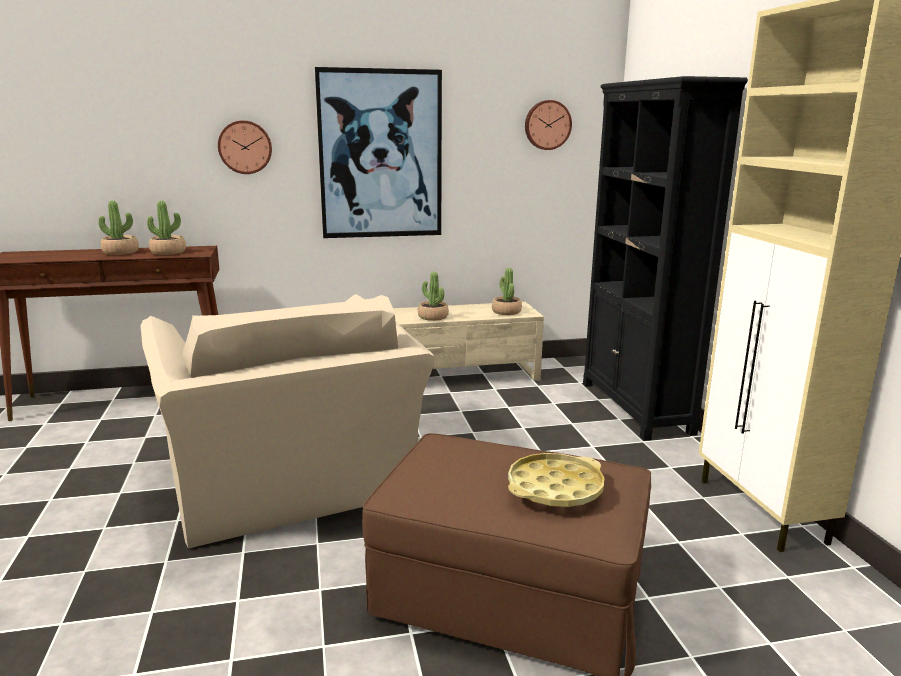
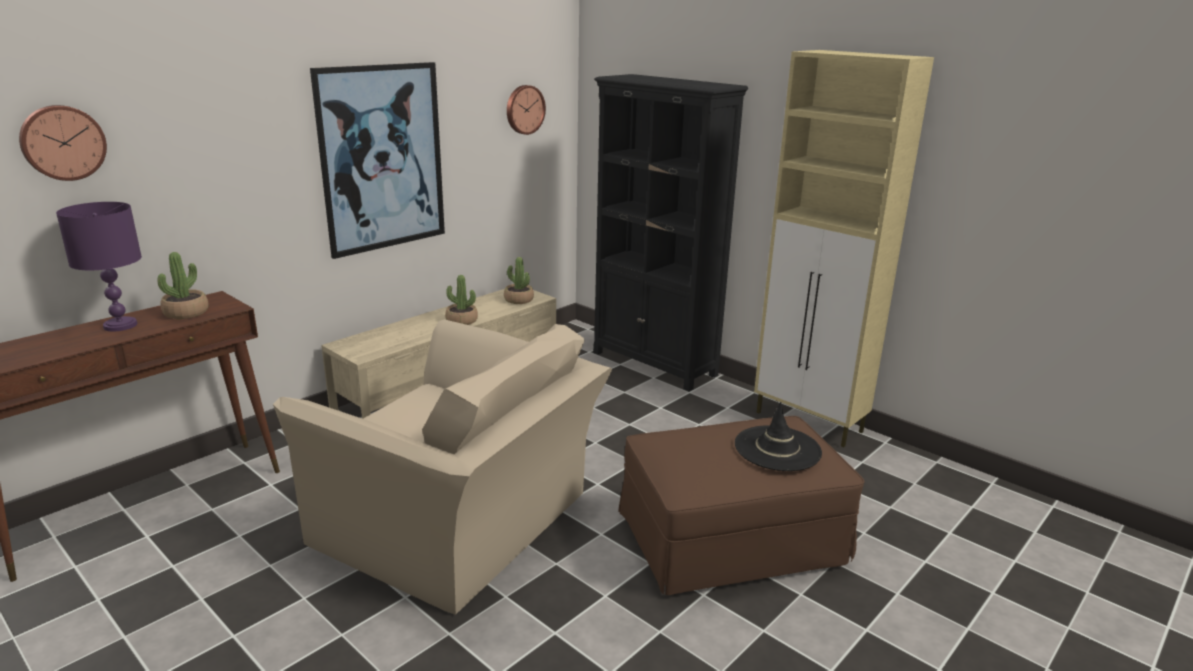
camera: 35 degrees left, 5 degrees up
(120, 252) = (121, 325): potted plant -> purple table lamp
(245, 147) = (240, 168): wall clock -> wall clock (62, 142)
(555, 488) = (777, 449): yellow tray -> black hat

